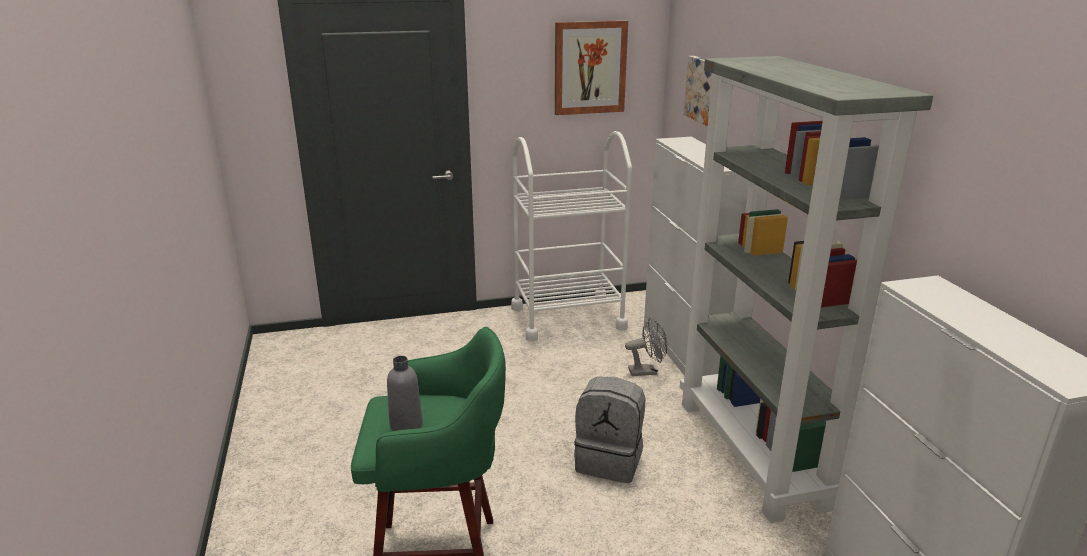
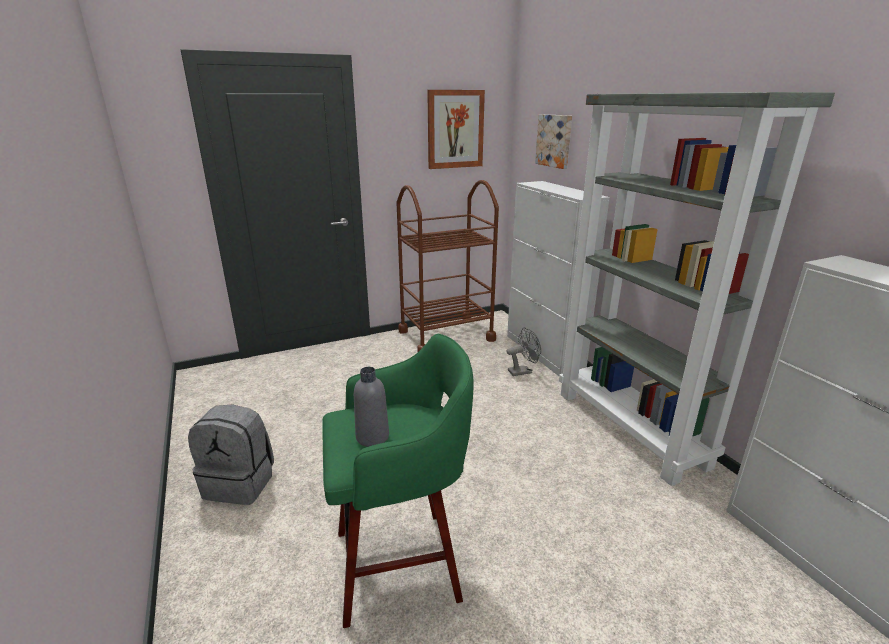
camera: 10 degrees left, 0 degrees up
(567, 318) = (446, 335): white cart -> brown cart
(609, 461) = (520, 448): grey backpack -> grey backpack (241, 483)

